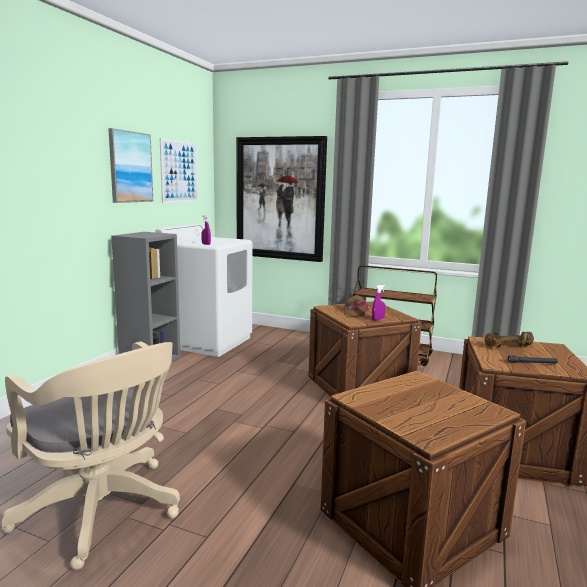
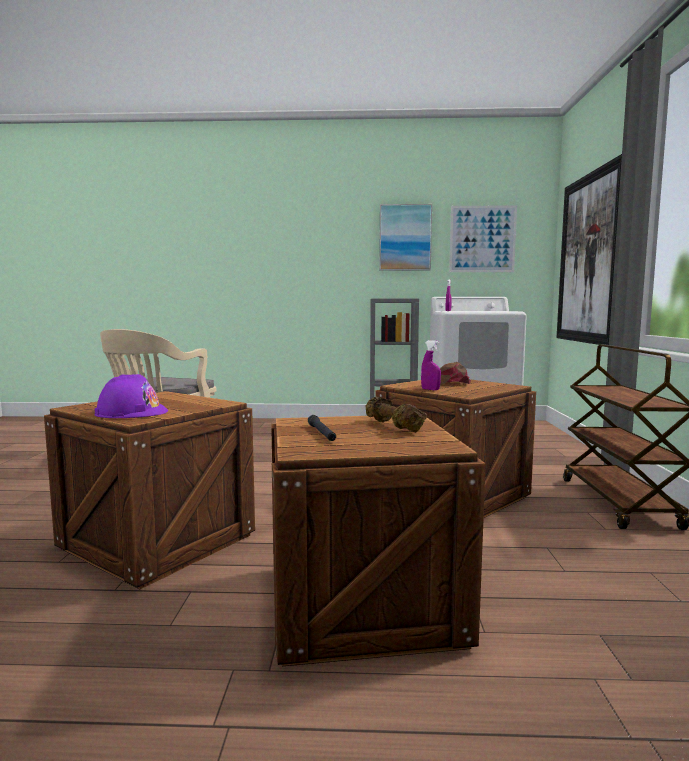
camera: 70 degrees right, 5 degrees down
(461, 412) = (131, 412): none -> purple hard hat

